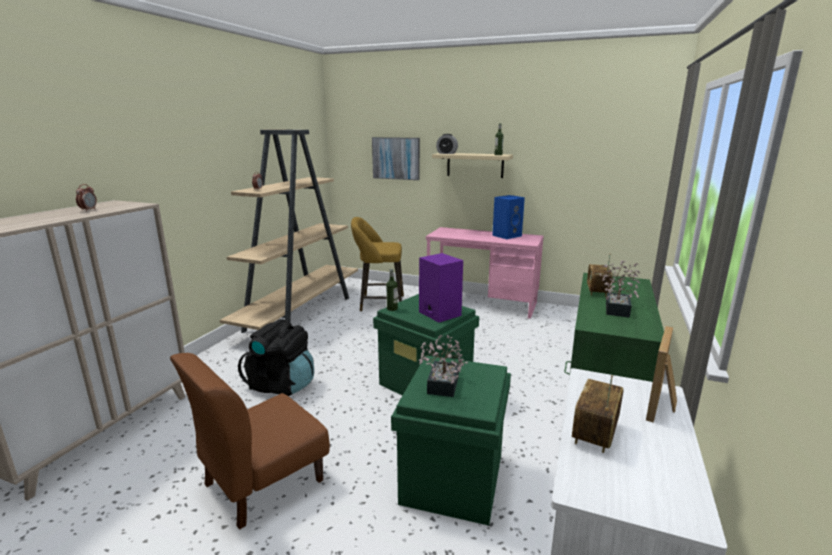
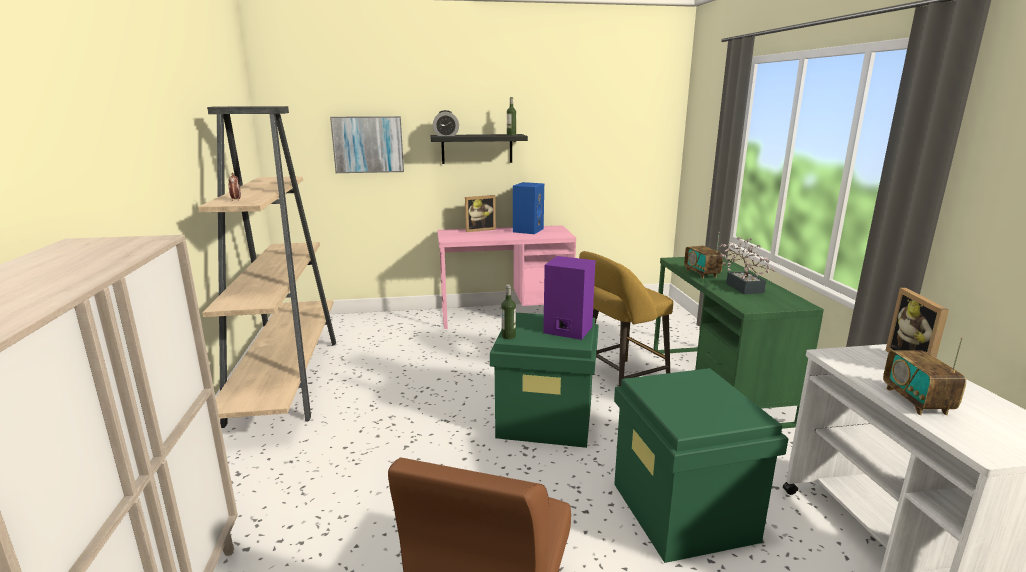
camera: 30 degrees left, 0 degrees up
(88, 210) = (79, 260): alarm clock -> none
(282, 385) = (371, 480): black backpack -> none
(379, 303) = (385, 341): yellow stool -> yellow stool (618, 381)
(441, 387) = (690, 407): potted plant -> none
(470, 230) = (479, 229): none -> picture frame
(475, 165) = (477, 148): beige shelf -> black shelf

